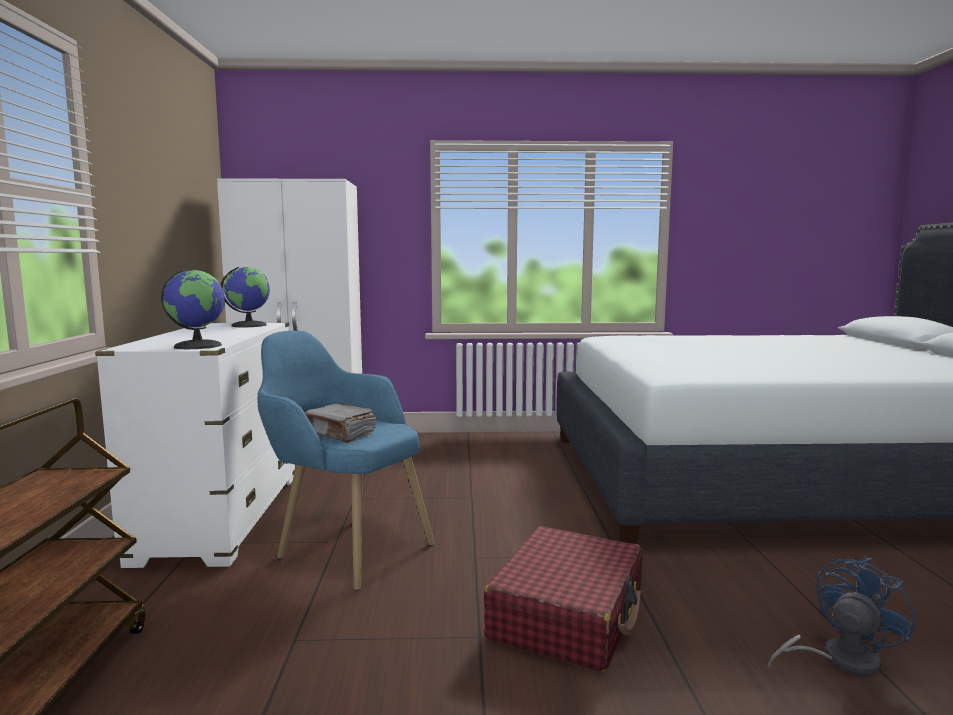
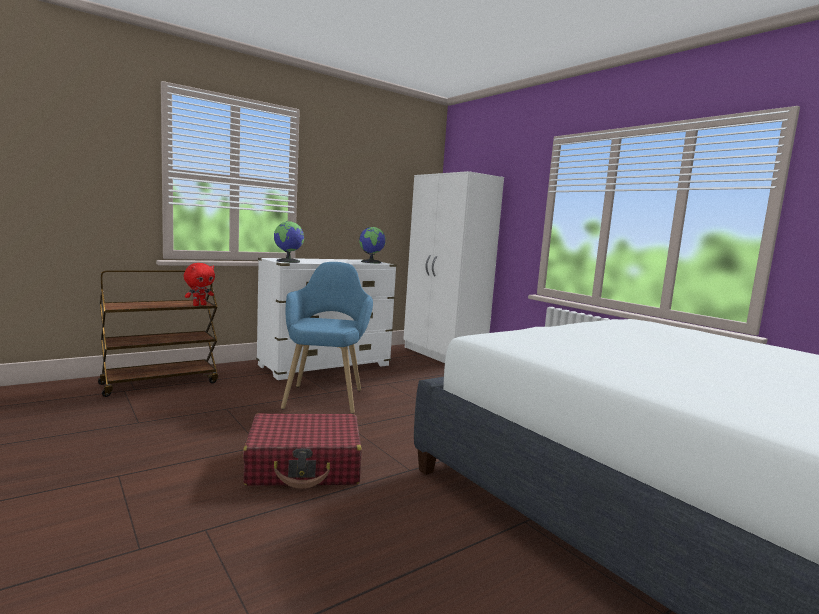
camera: 55 degrees right, 0 degrees up
(94, 478) = (199, 305): none -> red plush toy
(340, 434) = (316, 322): grey book -> none
(839, 660) = (329, 583): blue fan -> none

